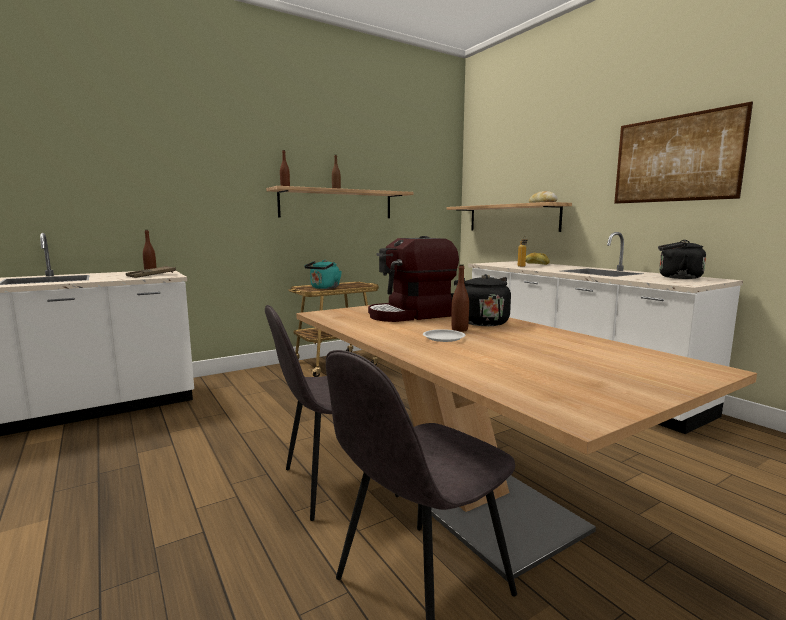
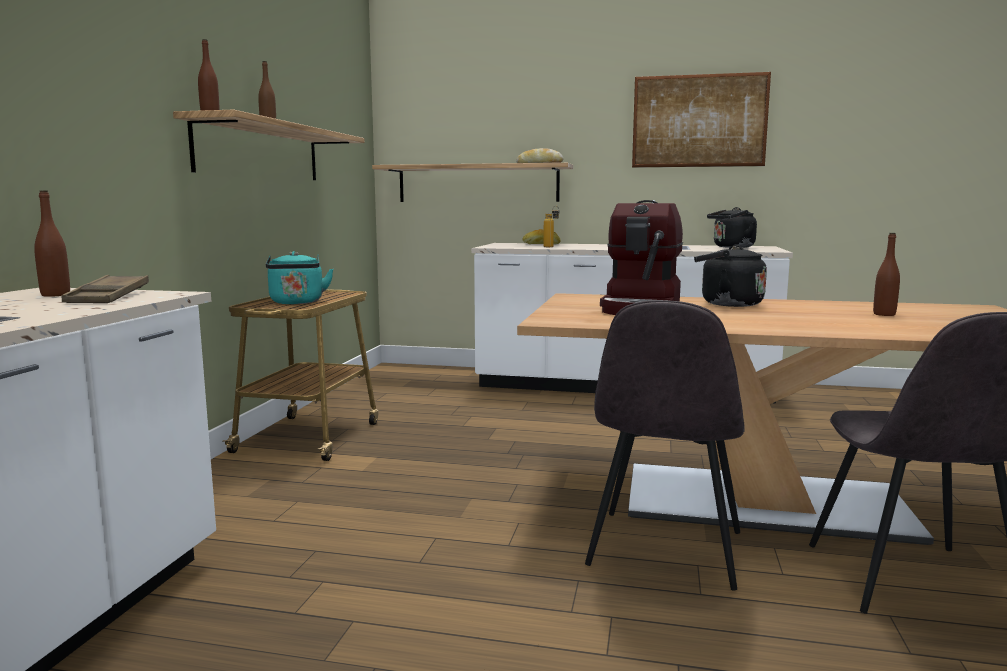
camera: 45 degrees left, 0 degrees up
(444, 338) = (781, 319): white plate -> none
(459, 330) = (750, 311): brown bottle -> brown bottle (884, 314)

